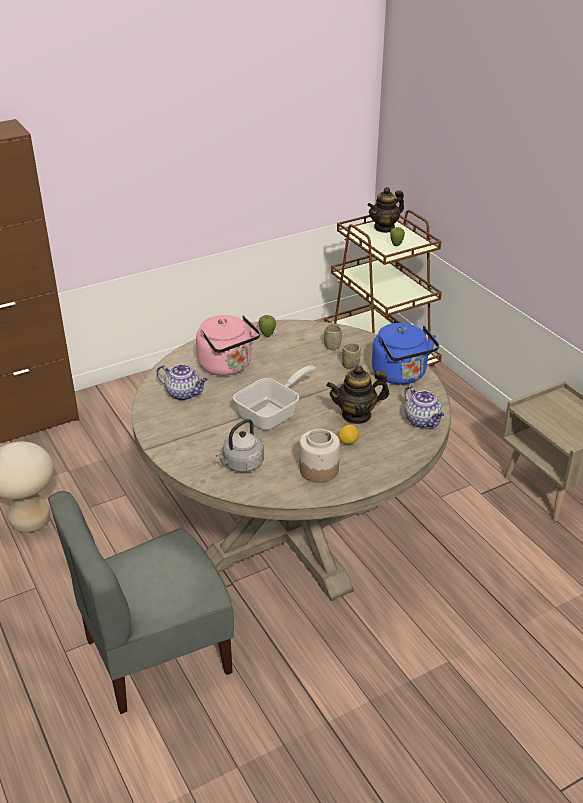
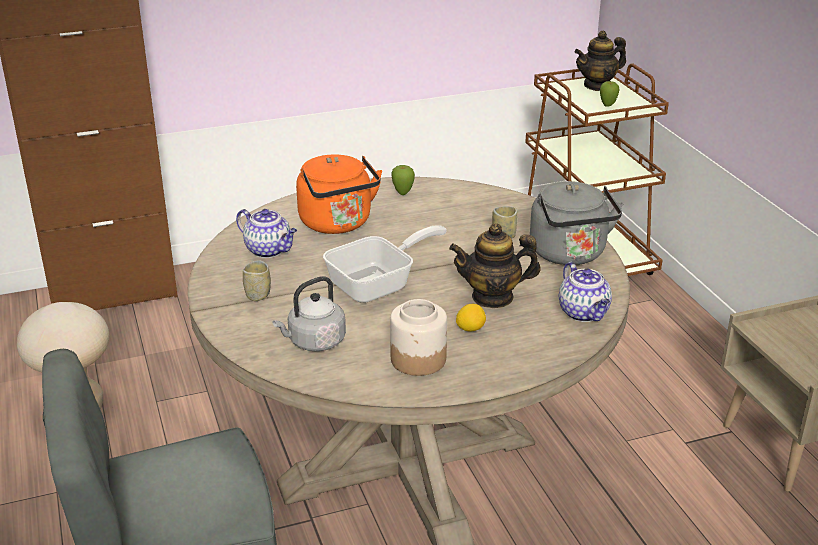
camera: 10 degrees right, 5 degrees down
(227, 366) = (338, 224): pink kettle -> orange kettle
(332, 346) = (486, 212): cup -> cup (258, 295)
(401, 375) = (570, 254): blue kettle -> grey kettle

